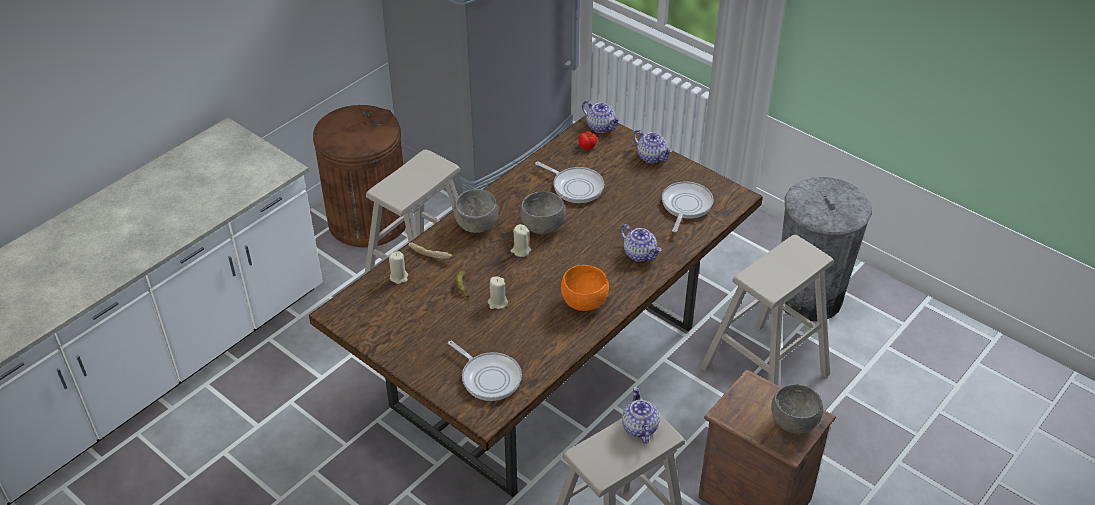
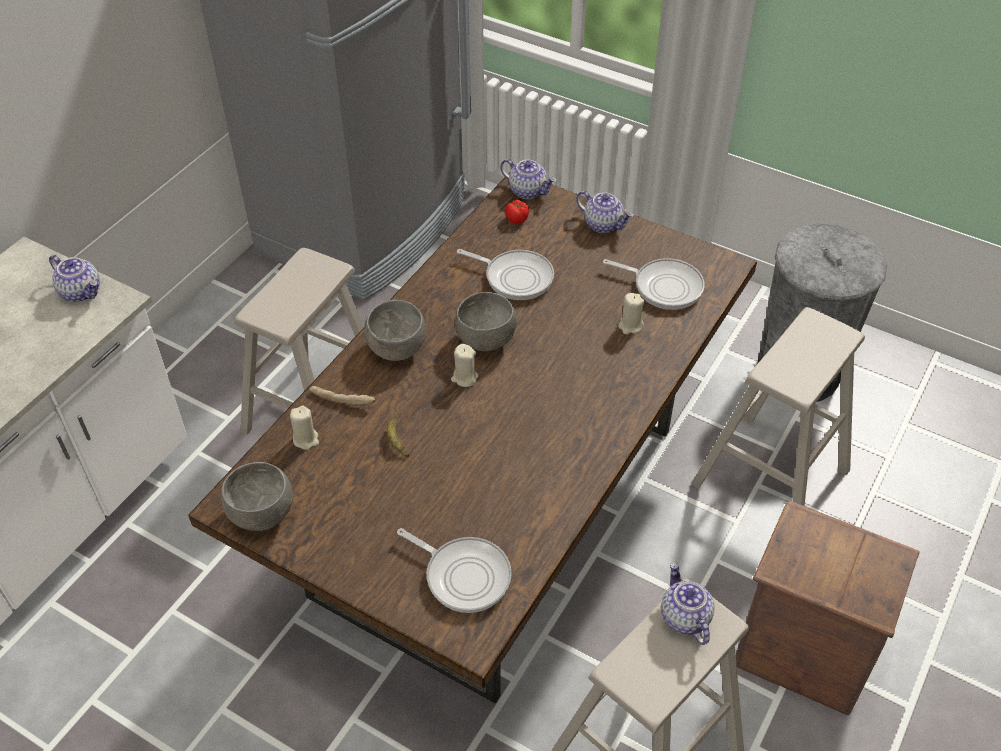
camera: 10 degrees left, 5 degrees up
(369, 220) = (231, 340): brown trash can -> none
(497, 303) = (450, 459): beige candle -> beige candle (630, 326)
(585, 303) = (568, 442): orange bowl -> none
(640, 254) = (623, 362): teapot -> teapot (81, 291)
(685, 206) = (664, 286): frying pan -> frying pan turned 105 degrees clockwise
(794, 422) = (871, 569): grey bowl -> grey bowl (262, 513)

